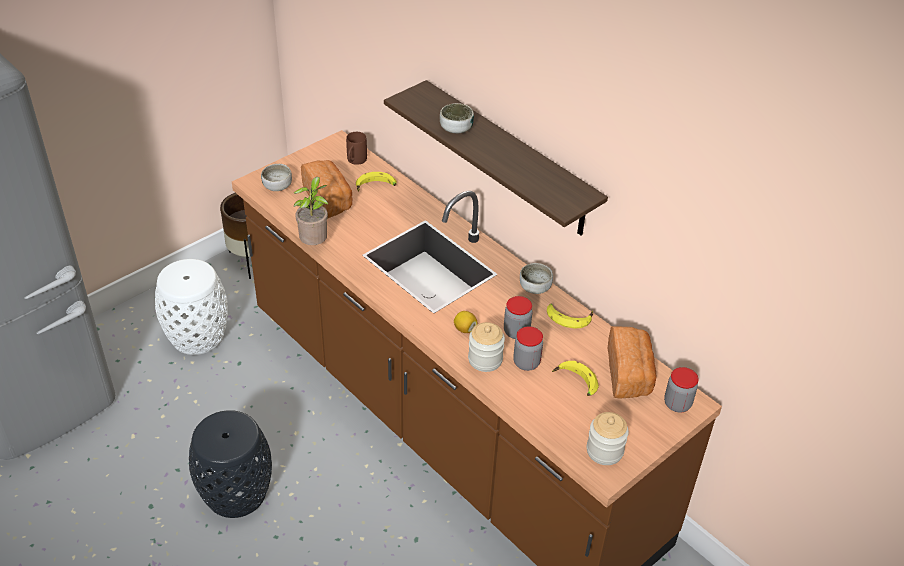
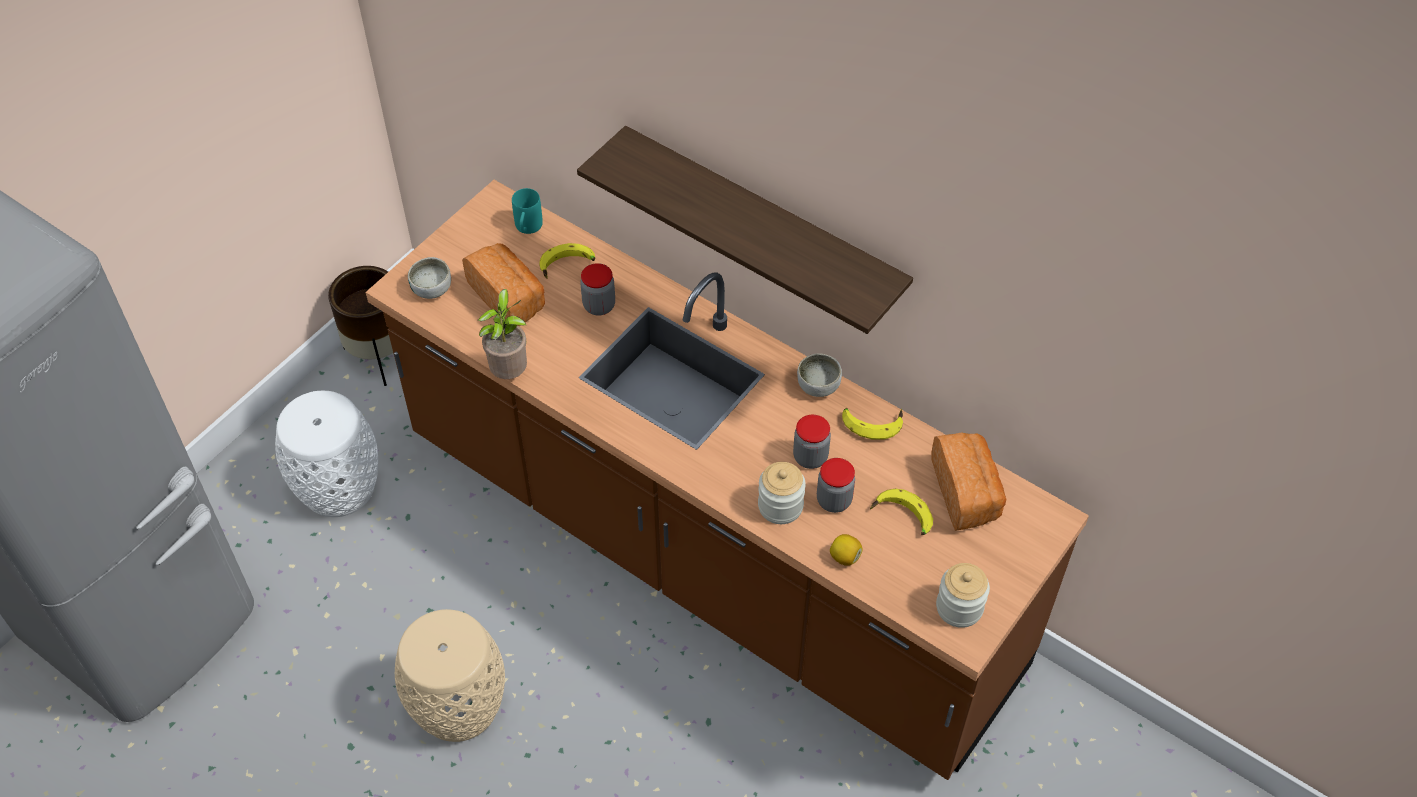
camera: 10 degrees left, 10 degrees up
(236, 493) = (459, 705): black stool -> beige stool
(355, 161) = (527, 229): brown mug -> turquoise mug
(456, 128) = (688, 202): bowl -> none
(465, 329) = (743, 465): lemon -> lemon (845, 557)
(677, 404) = (1034, 523): jar -> jar (599, 306)

